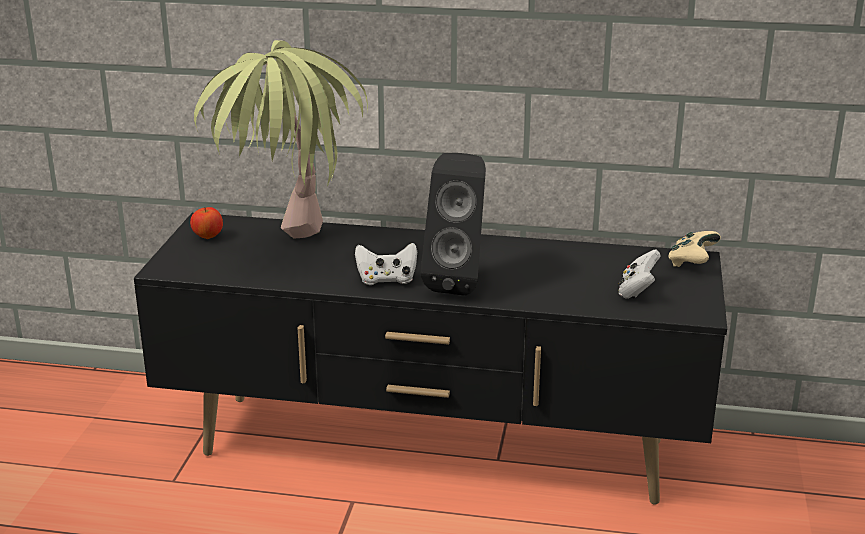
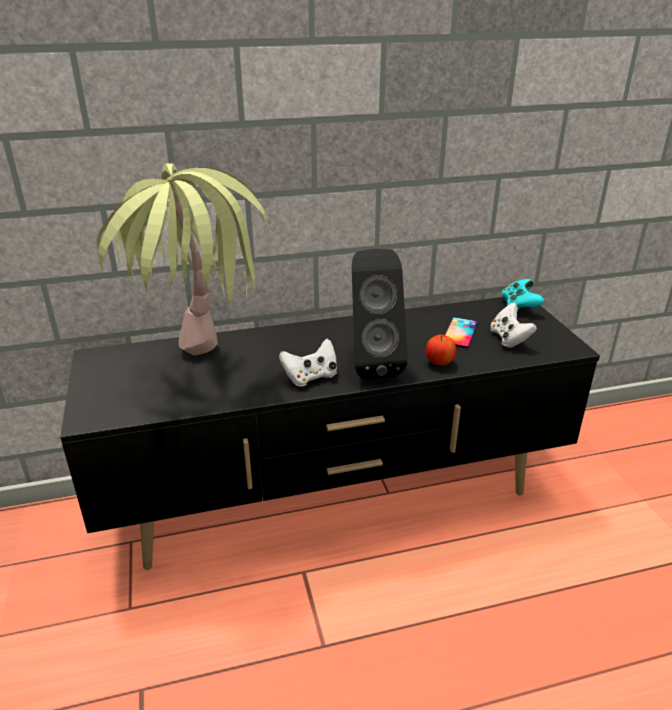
camera: 25 degrees left, 5 degrees up
(208, 237) = (109, 372): apple -> apple (439, 363)
(587, 274) = (459, 333): none -> phone
(692, 262) = (519, 306): beige game controller -> turquoise game controller

